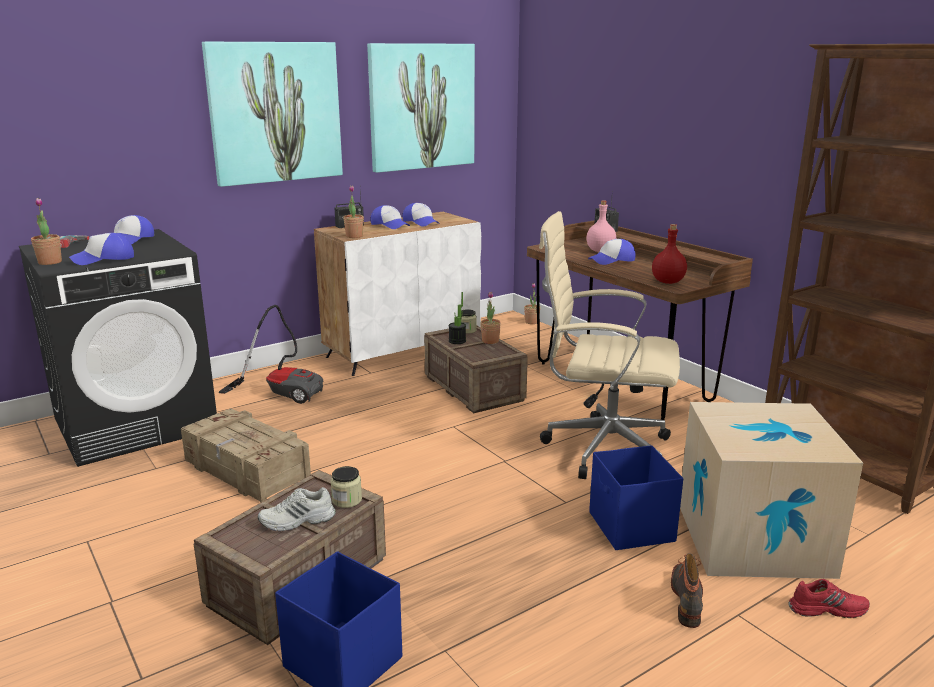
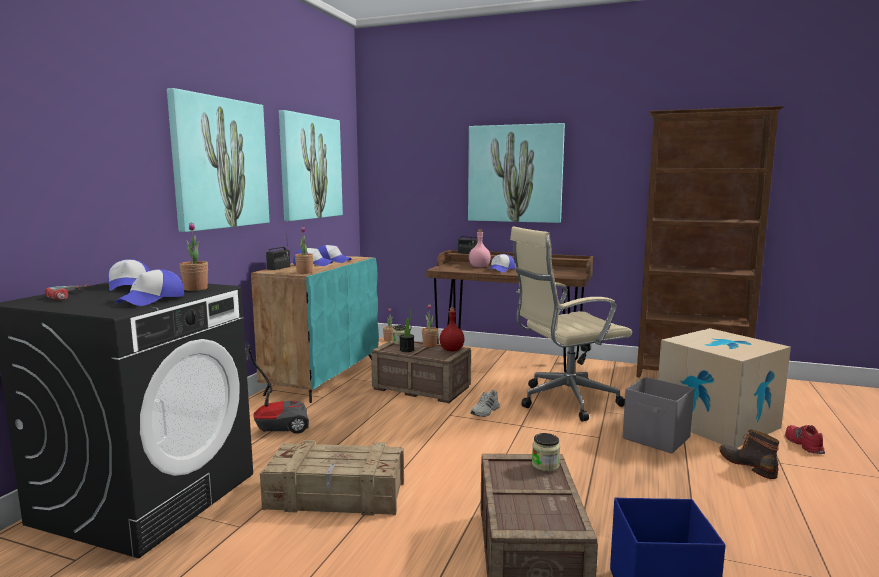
camera: 35 degrees left, 10 degrees down
(50, 262) = (89, 309): potted plant -> potted plant (195, 289)
(297, 521) = (541, 491): white shoe -> white shoe (485, 411)
(403, 350) = (323, 376): white cabinet -> turquoise cabinet
(631, 528) = (657, 438): blue storage box -> grey storage box
(668, 282) = (563, 275): red bottle -> red bottle (452, 350)
(674, 124) = (515, 173): none -> picture
(827, 608) = (802, 444): red shoe -> red shoe turned 60 degrees counterclockwise

